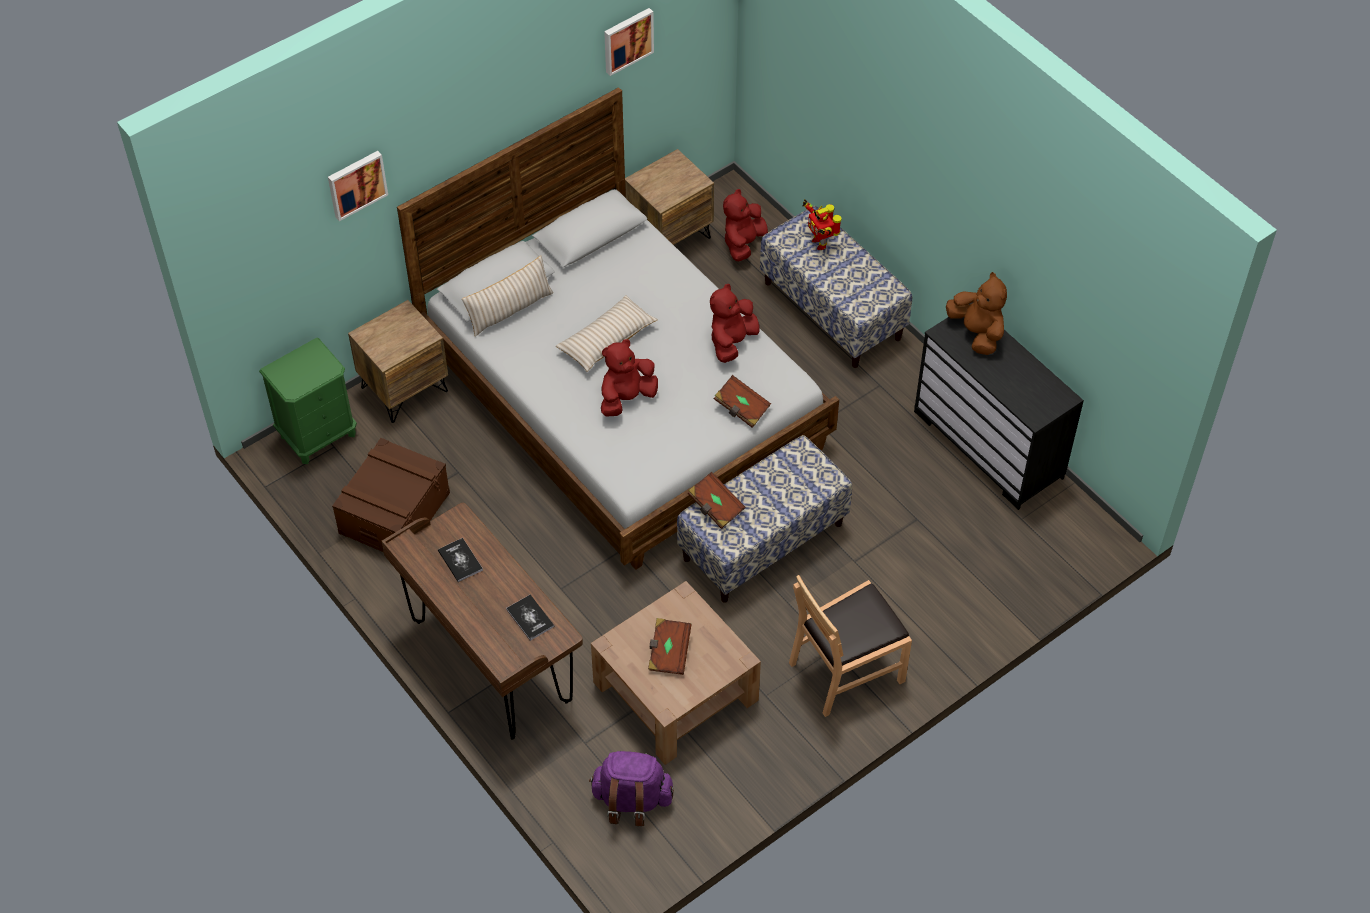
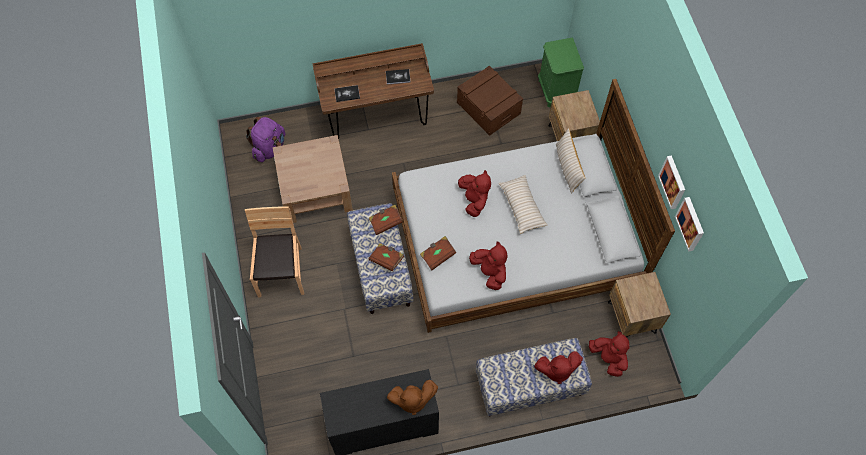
camera: 115 degrees right, 10 degrees up
(356, 184) = (617, 38): picture -> picture (673, 182)
(668, 652) = (311, 165): brown book -> brown book (386, 259)
(820, 242) = (556, 370): toy robot -> red plush toy

